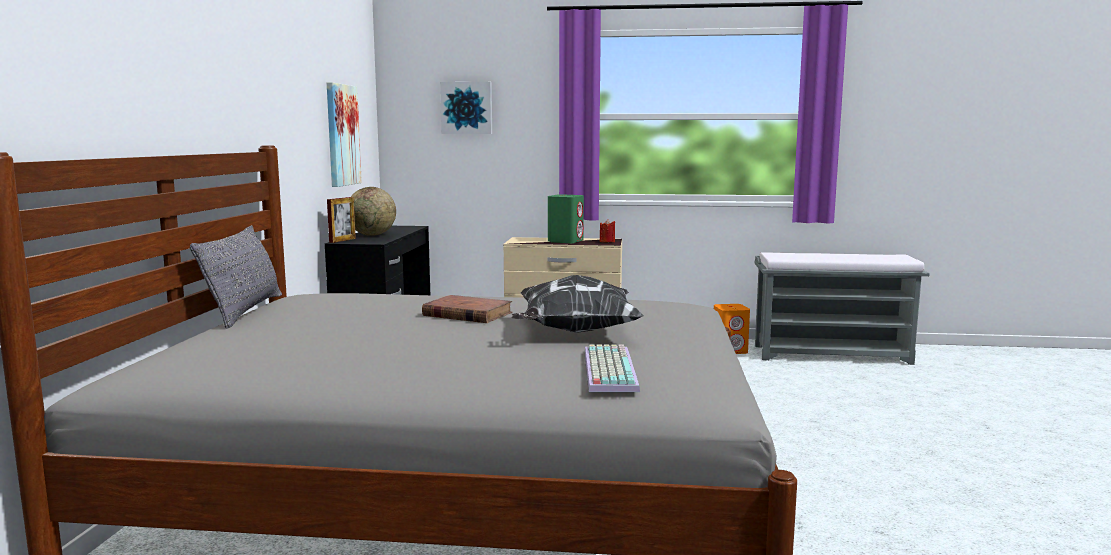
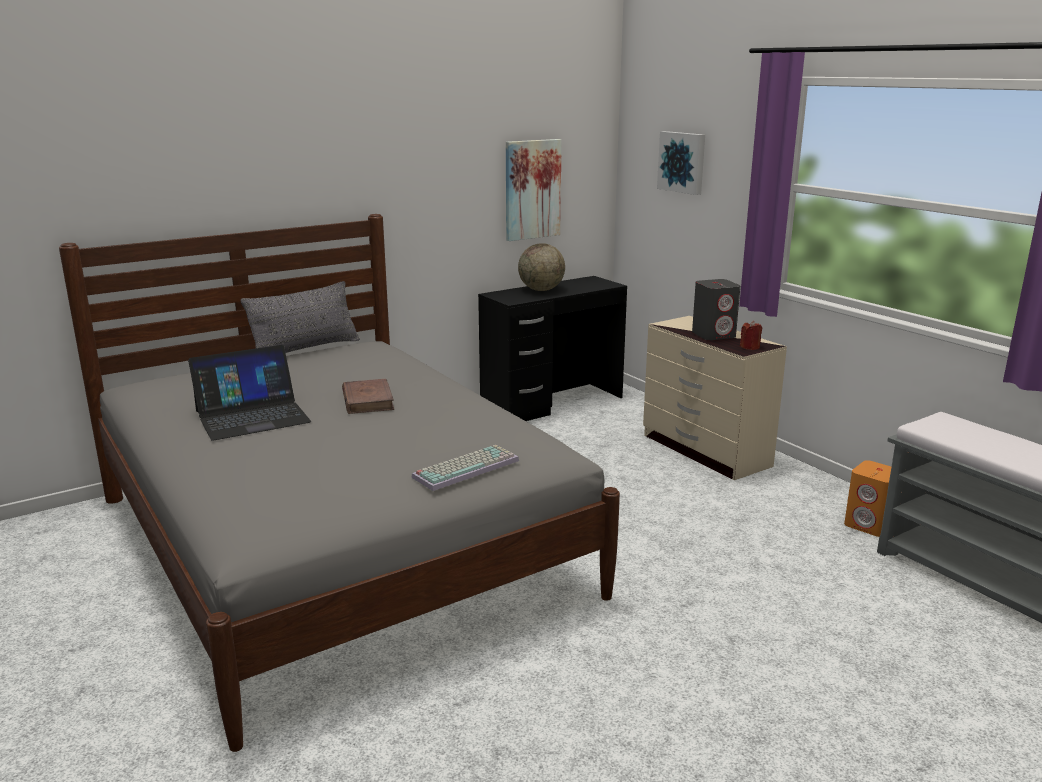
camera: 50 degrees right, 10 degrees up
(342, 240) = (499, 292): picture frame -> none
(405, 347) = (252, 416): none -> laptop
(565, 241) = (714, 335): green speaker -> grey speaker
(574, 332) = (359, 445): pillow -> none
(607, 369) = (264, 485): keyboard -> keyboard (466, 468)

